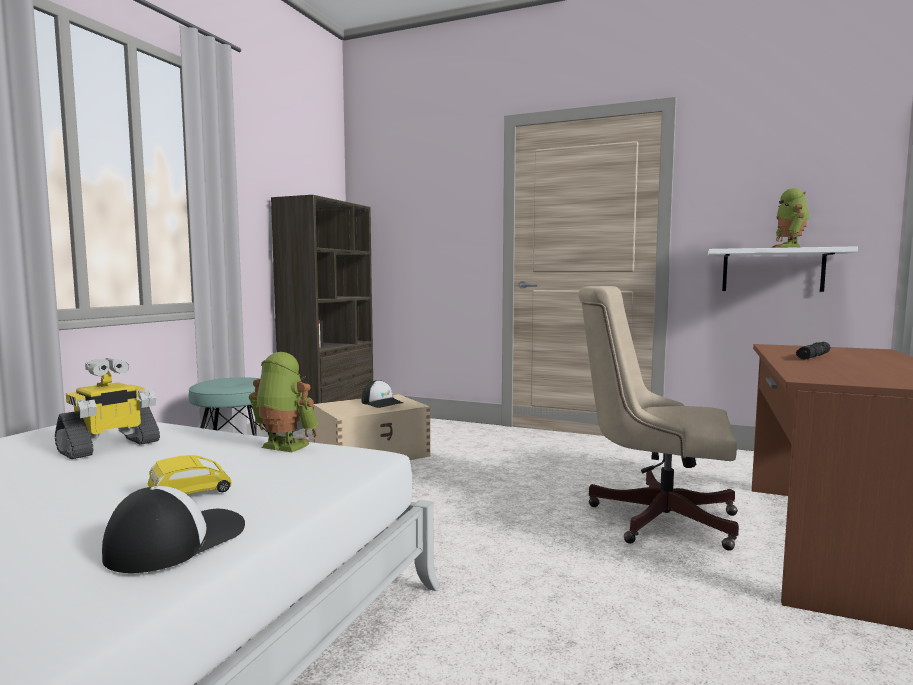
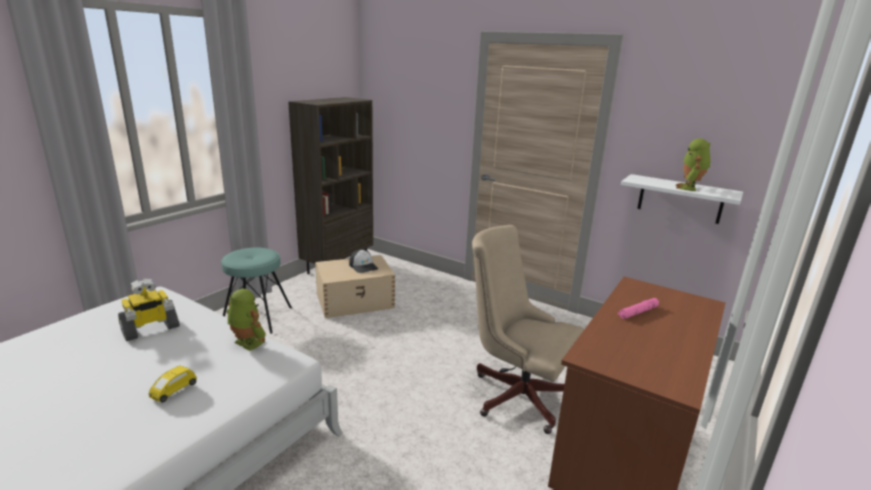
camera: 10 degrees right, 15 degrees up
(176, 541) = (150, 434): cap -> none
(191, 495) = (173, 391): yellow toy car -> yellow toy car turned 150 degrees clockwise
(813, 356) = (637, 312): black flashlight -> pink flashlight

